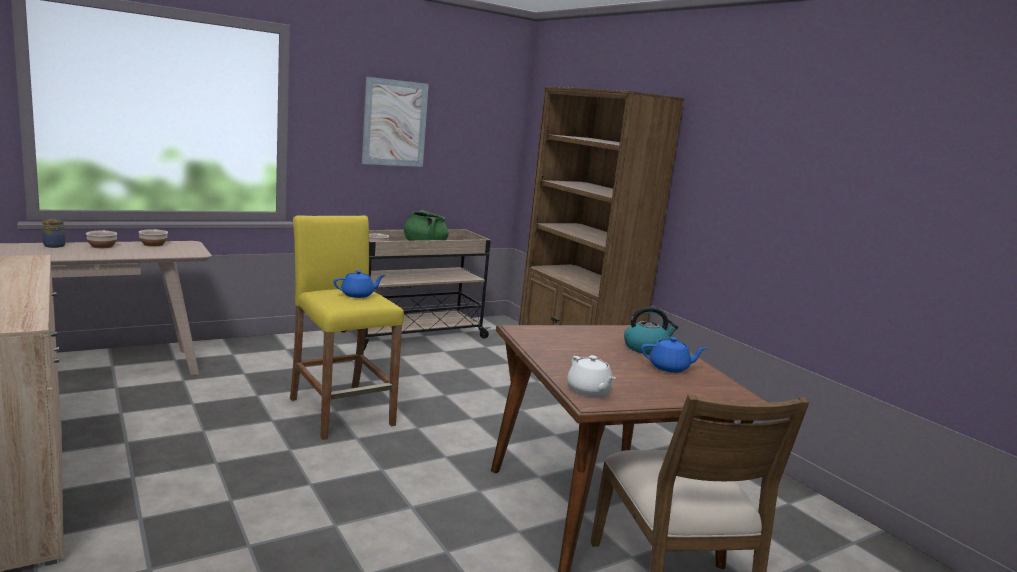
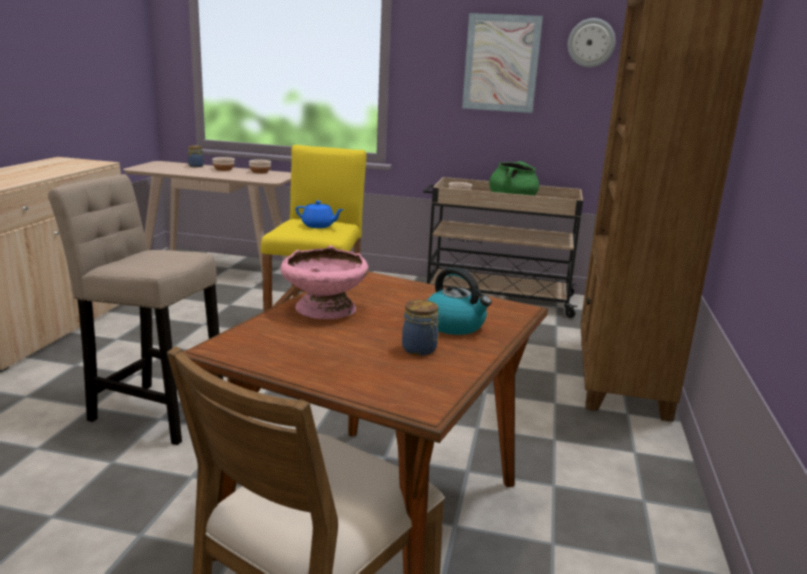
camera: 45 degrees right, 5 degrees up
(317, 522) = (153, 411): none -> beige stool
(464, 108) = (591, 43): none -> wall clock
(566, 358) = (324, 308): none -> pink bowl
(589, 390) = (254, 338): white teapot -> none
(669, 368) = (420, 350): blue teapot -> jar

